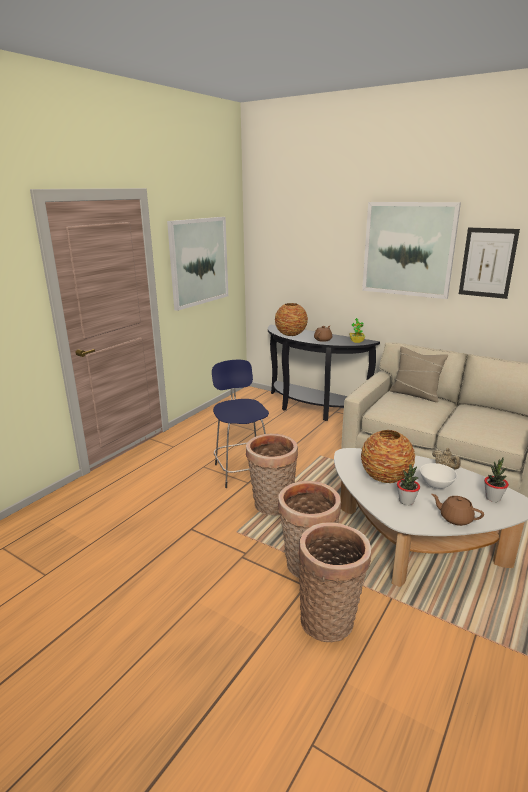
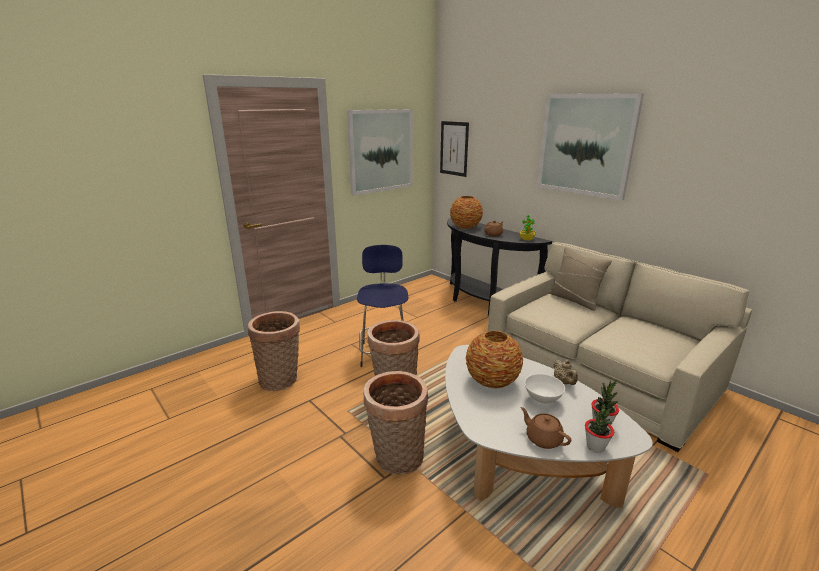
camera: 15 degrees right, 0 degrees up
(330, 619) = (391, 518): basket -> basket (281, 380)
(406, 501) = (499, 410): potted plant -> potted plant (595, 446)
(487, 263) = (669, 162): picture -> picture (454, 148)

